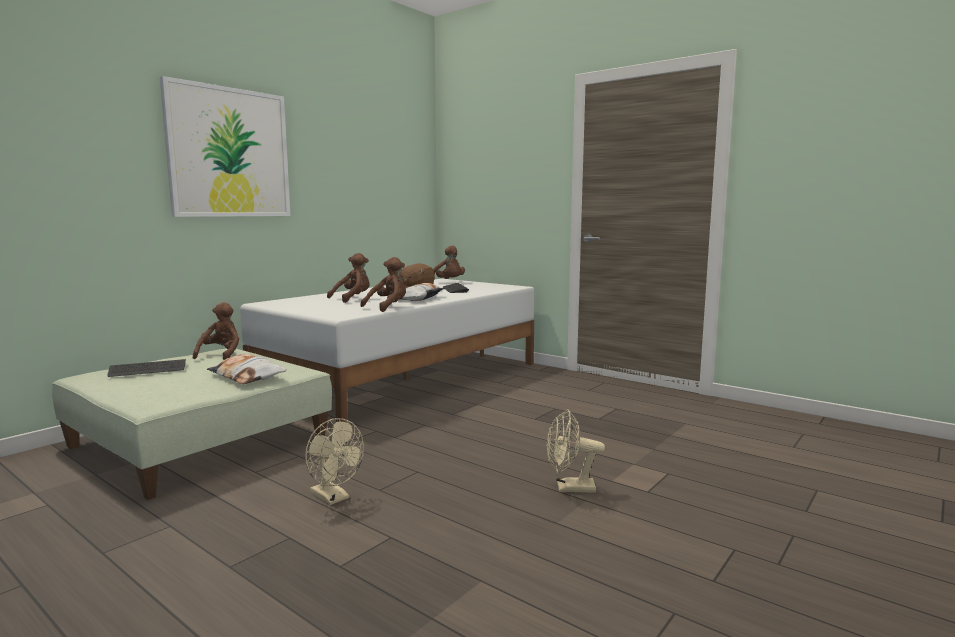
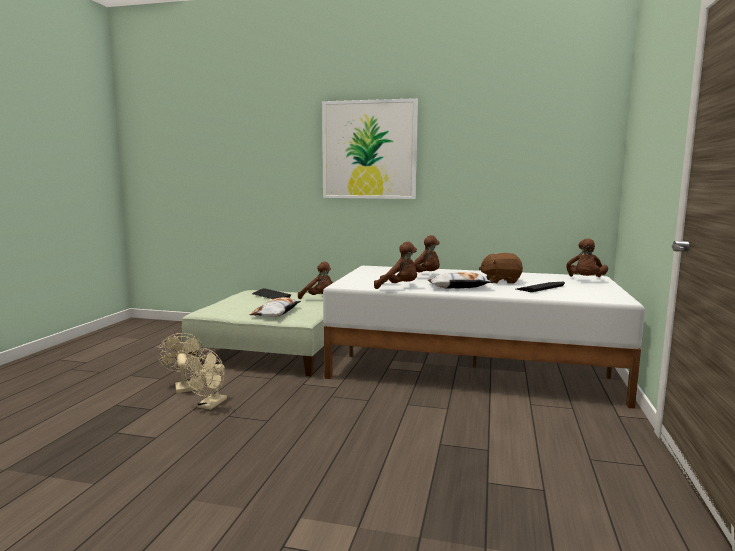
camera: 65 degrees right, 0 degrees up
(221, 355) = (319, 298): brown plush toy -> brown plush toy turned 45 degrees clockwise
(569, 488) = (268, 494): beige fan -> beige fan (182, 386)

